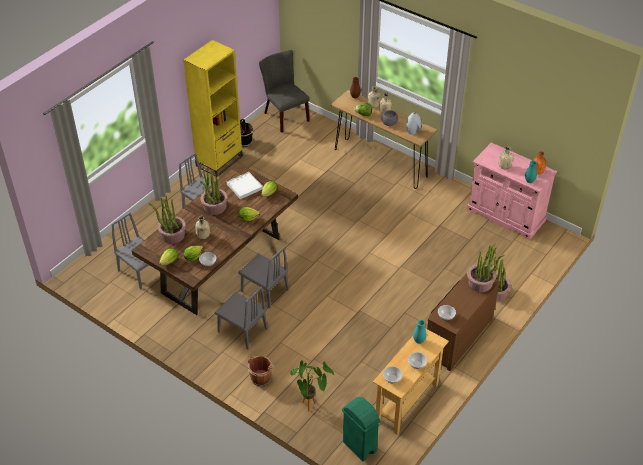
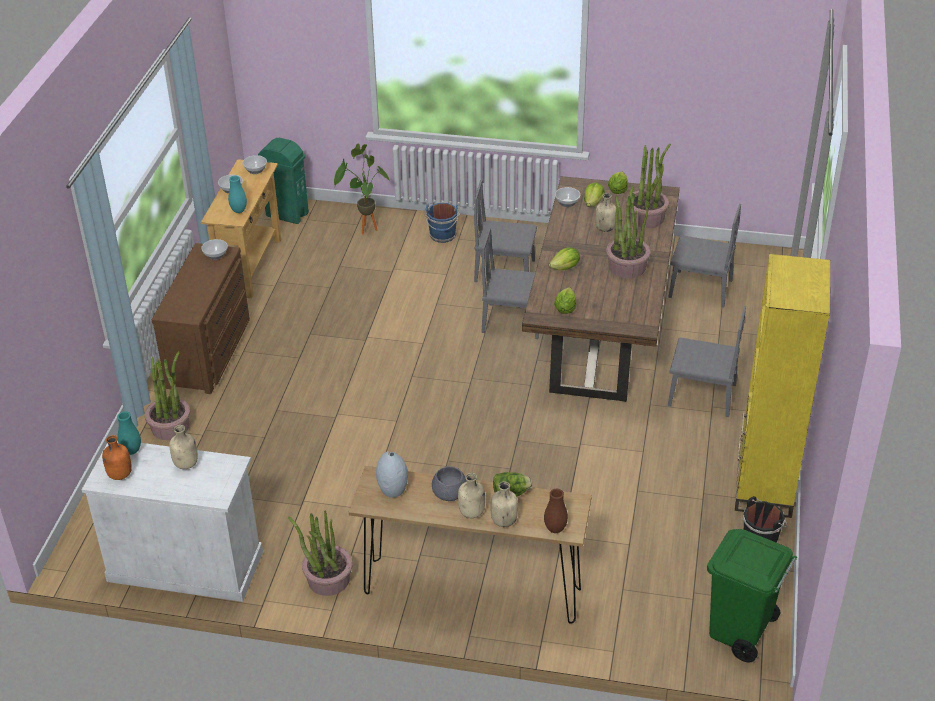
camera: 155 degrees right, 5 degrees down
(244, 186) = (611, 307): white tray -> none
(261, 377) = (443, 236): brown bucket -> blue bucket
(284, 116) = (740, 633): grey chair -> green trash can
(480, 283) = (180, 307): potted plant -> potted plant (328, 579)
(505, 215) = (185, 566): pink cabinet -> white cabinet

